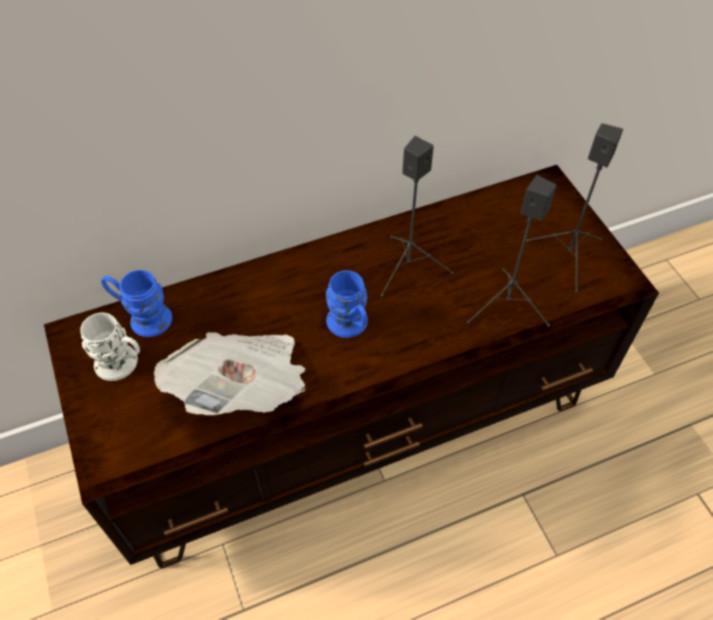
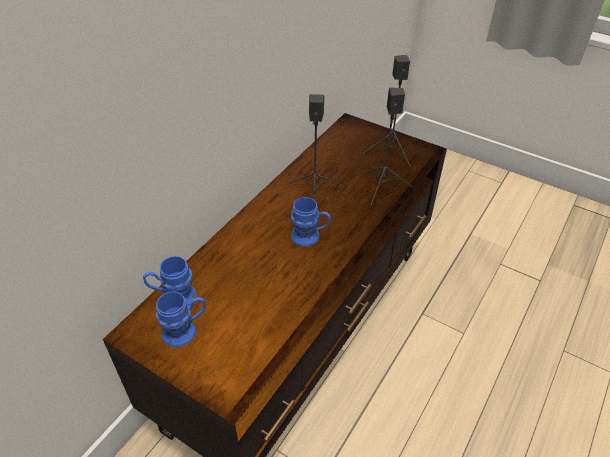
camera: 35 degrees left, 10 degrees down
(123, 365) = (185, 331): white mug -> blue mug
(243, 388) = (277, 301): newspaper -> none

